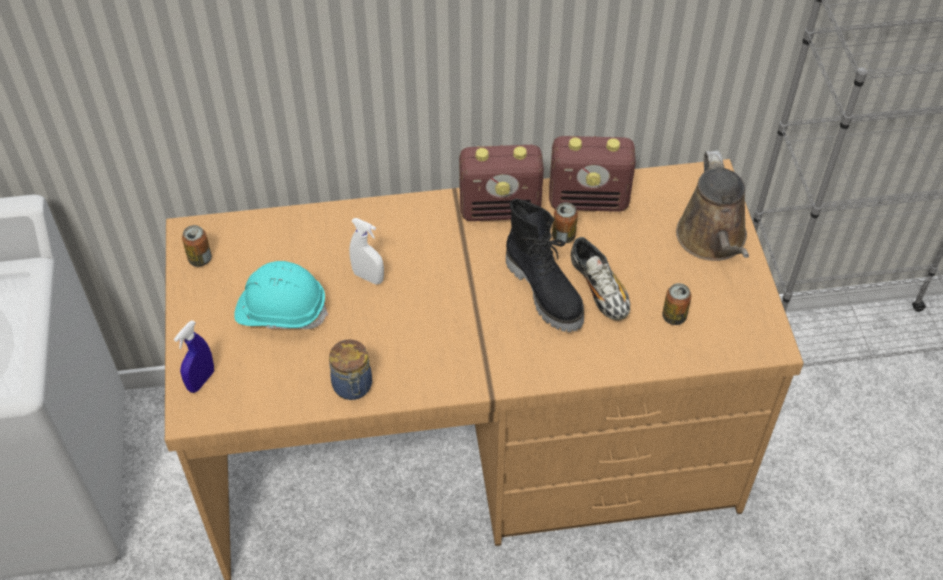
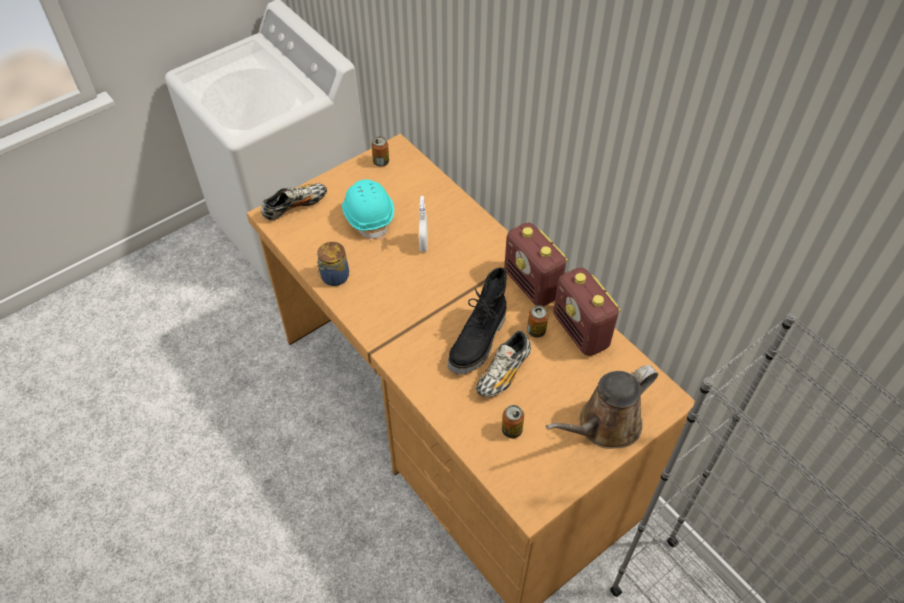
camera: 60 degrees right, 0 degrees up
(201, 380) = (295, 207): blue spray bottle -> shoe

